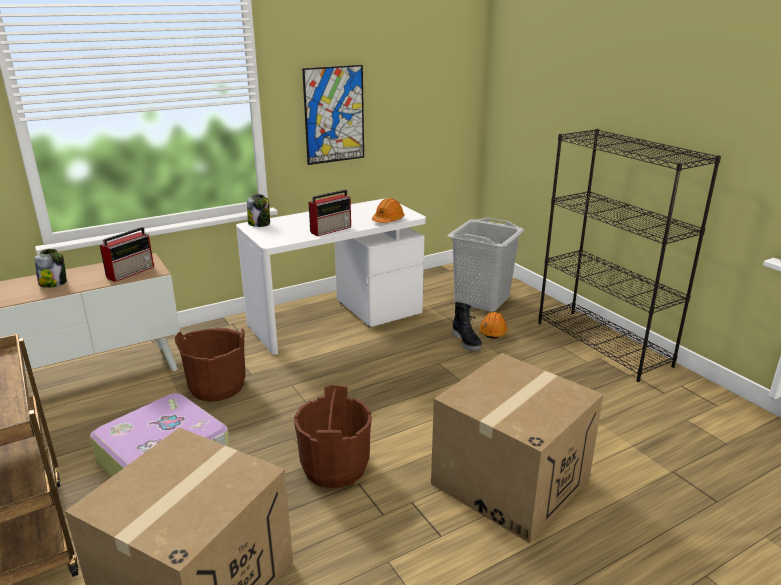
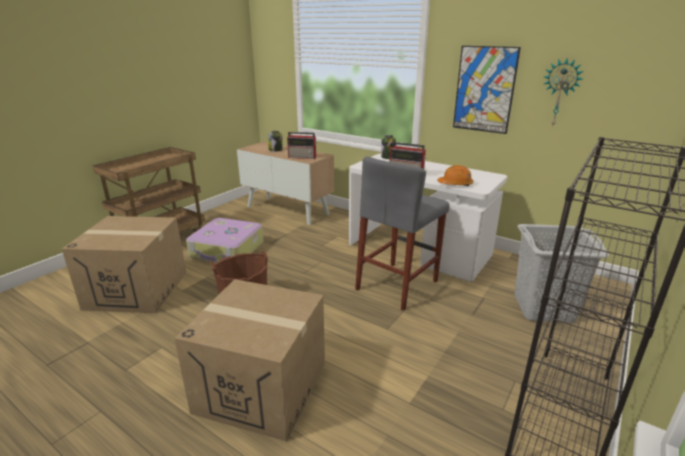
camera: 65 degrees right, 0 degrees up
(217, 386) = (301, 240): brown bucket -> none
(390, 352) = (397, 285): none -> grey stool
(401, 106) = (560, 93): none -> wall clock
(467, 342) = (453, 317): black boot -> none
(493, 331) = (490, 328): orange hard hat -> none

